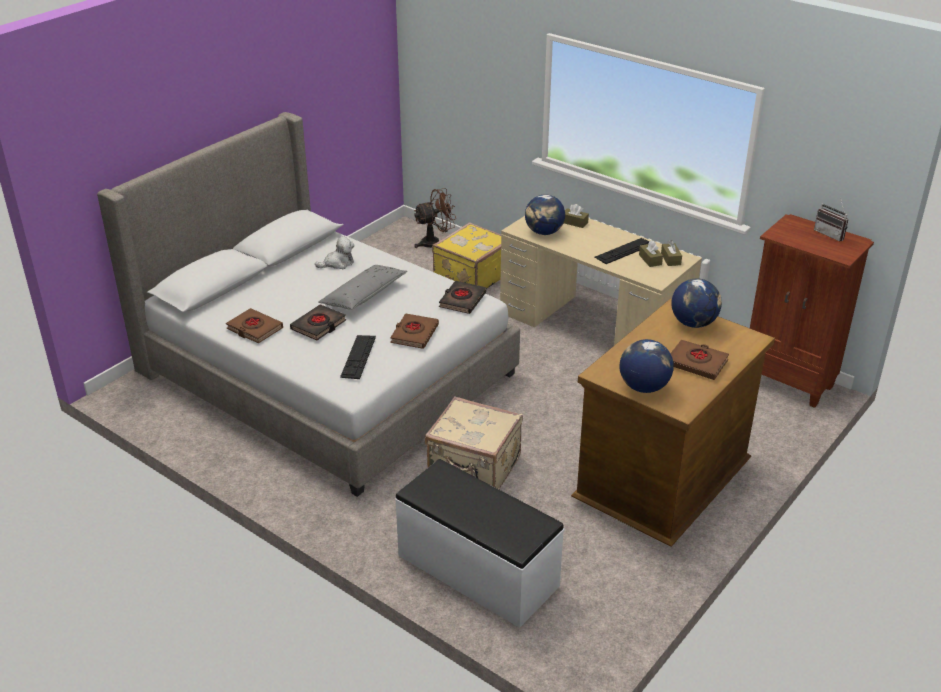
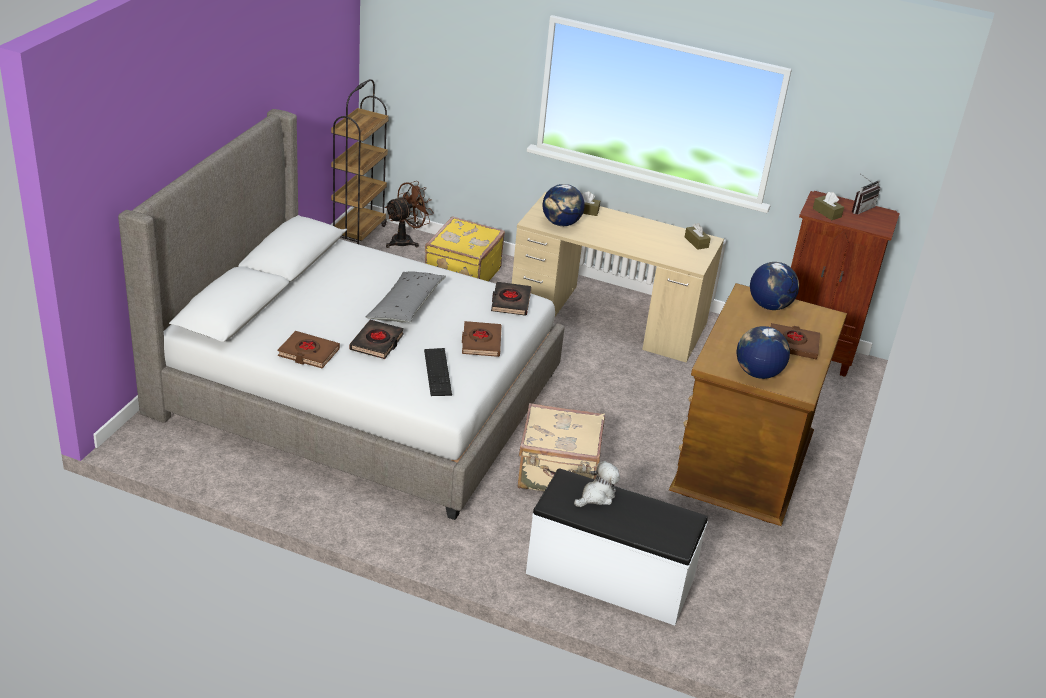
camera: 20 degrees left, 0 degrees up
(338, 263) = (359, 273): plush toy -> plush toy (597, 496)
(395, 235) = (358, 235): none -> brown cart
(624, 251) = (648, 237): keyboard -> none
(650, 260) = (677, 244): brown tissue box -> brown tissue box (827, 213)
(831, 234) = (860, 208): radio -> radio turned 75 degrees counterclockwise

